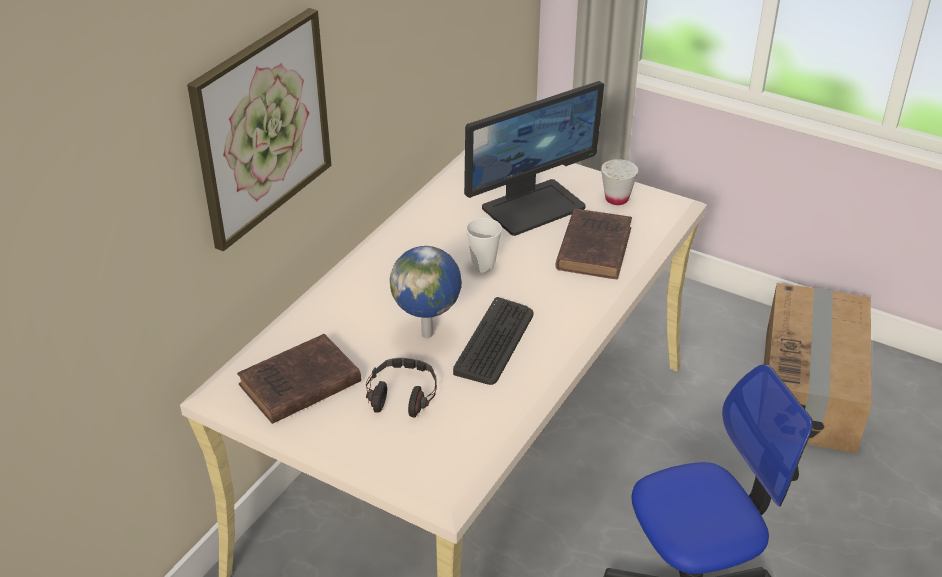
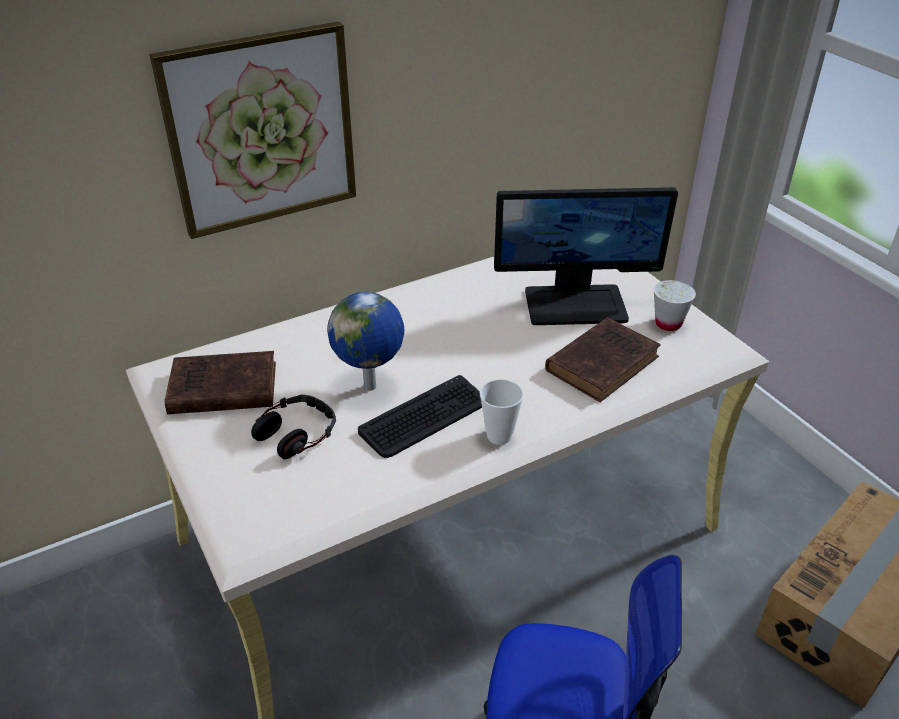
camera: 30 degrees right, 0 degrees up
(483, 266) = (478, 343): cup -> cup (499, 436)

